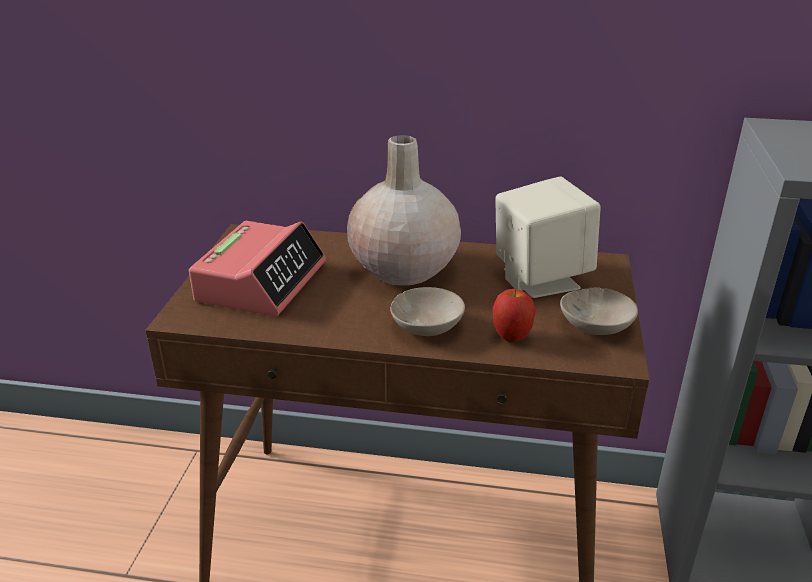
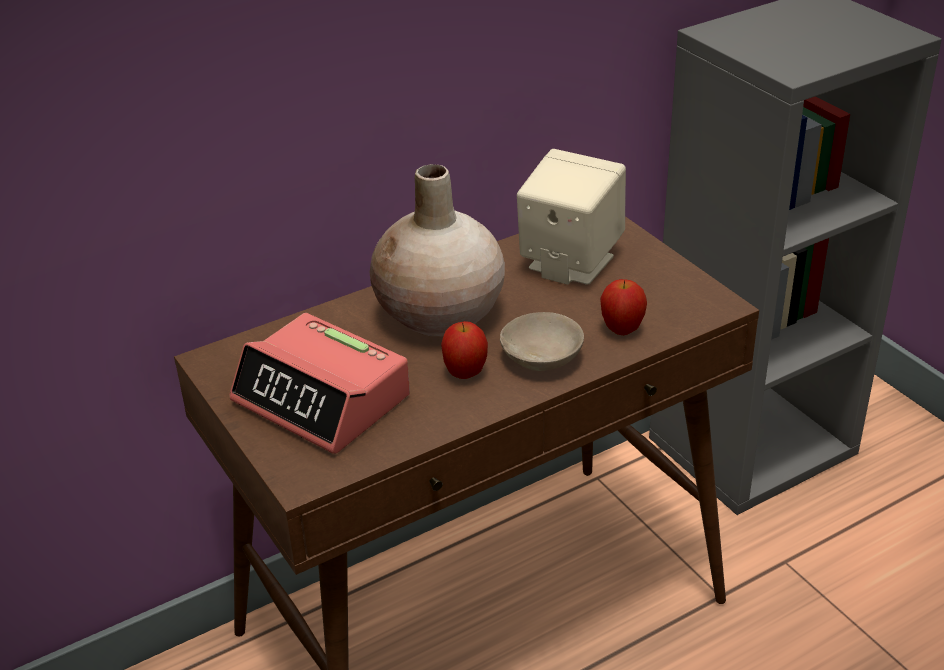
camera: 40 degrees left, 5 degrees up
(262, 282) = (322, 399): alarm clock -> alarm clock turned 150 degrees clockwise
(362, 310) = (465, 374): none -> apple
(596, 327) = (670, 285): beige bowl -> none

